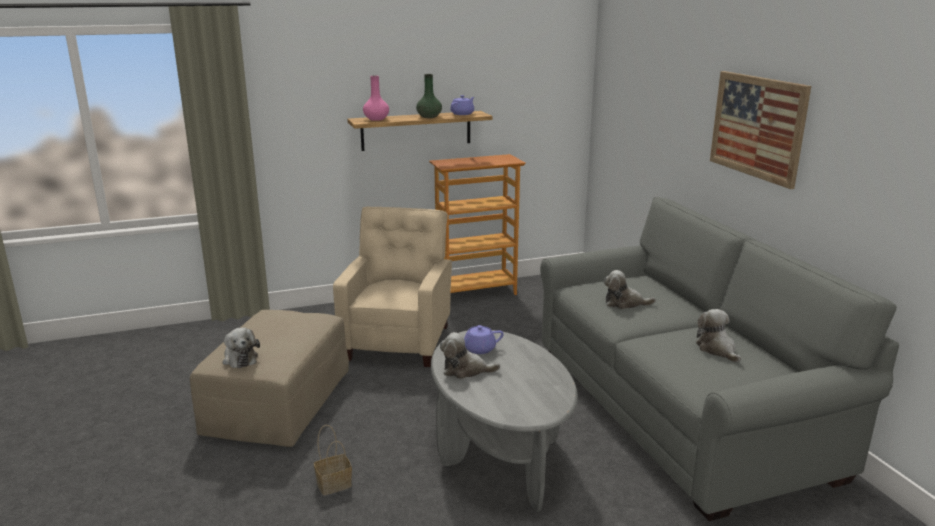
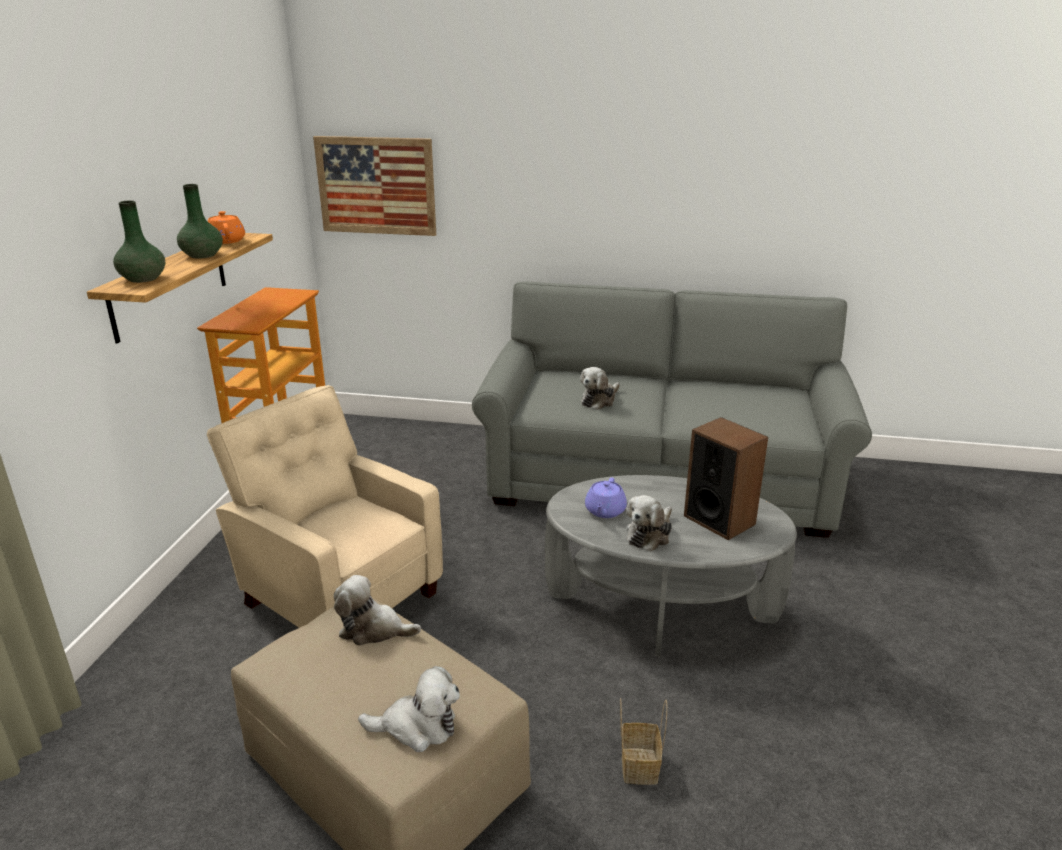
camera: 60 degrees left, 5 degrees up
(376, 119) = (143, 279): pink vase -> green vase
(462, 114) = (226, 241): purple teapot -> orange teapot
(516, 391) = (719, 520): none -> speaker
(717, 349) = (729, 398): plush toy -> plush toy (373, 629)
(757, 127) = (635, 179): picture -> picture (376, 186)

